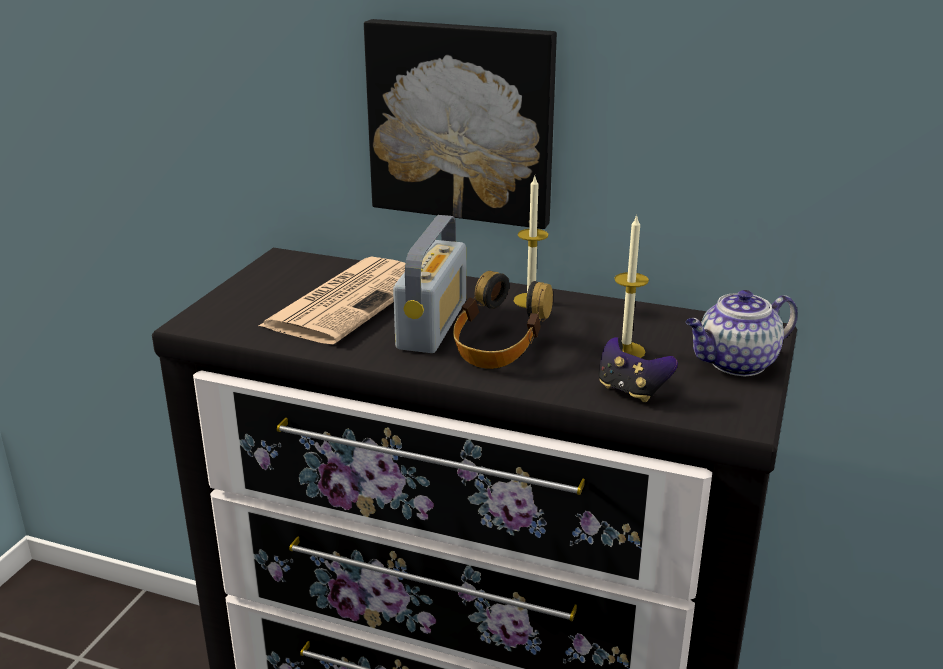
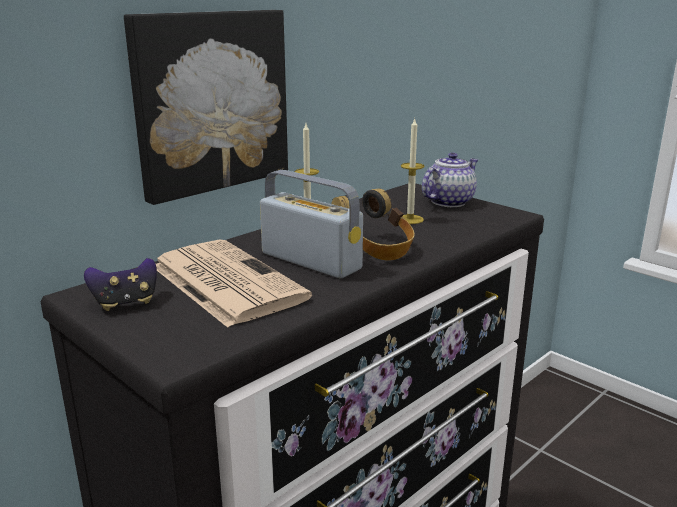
camera: 65 degrees left, 5 degrees down
(631, 391) = (463, 228): game controller -> game controller (126, 303)
(735, 364) = (449, 201): teapot -> teapot turned 135 degrees counterclockwise

